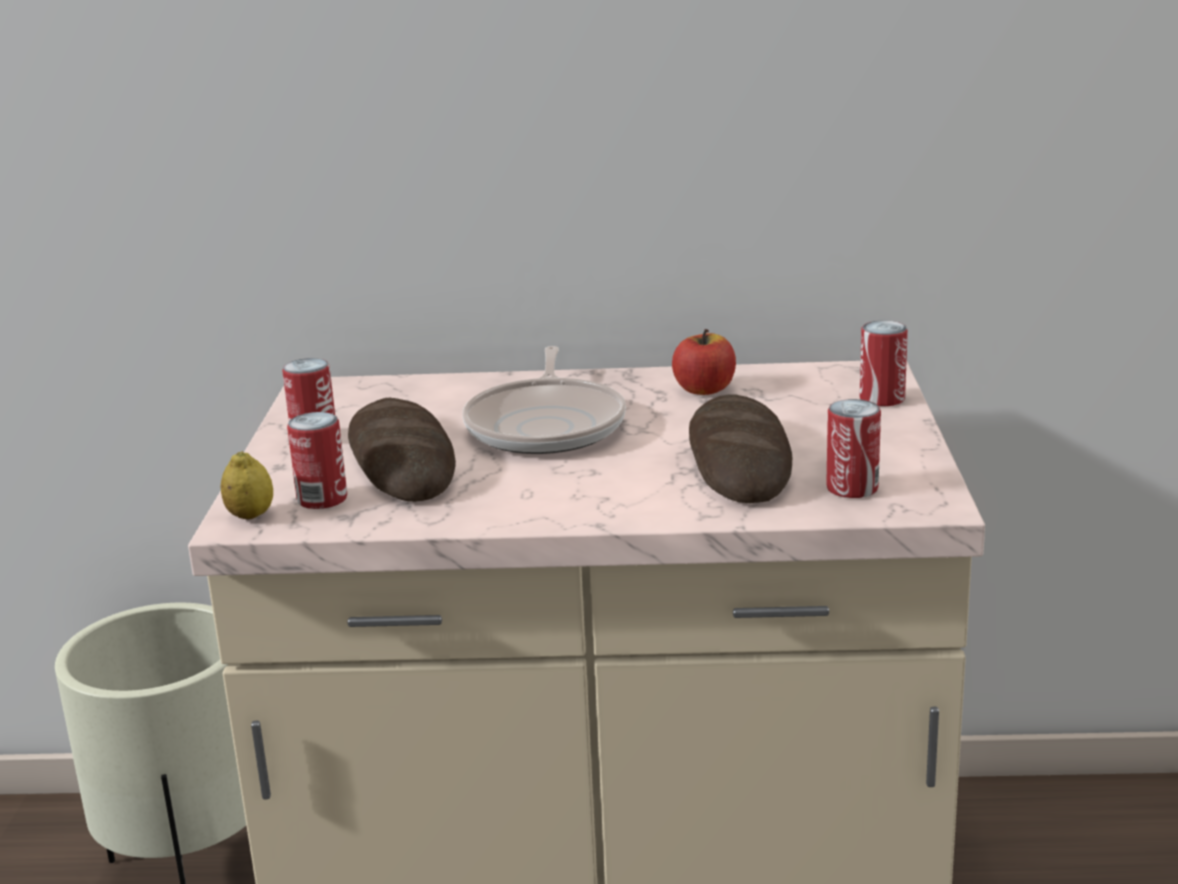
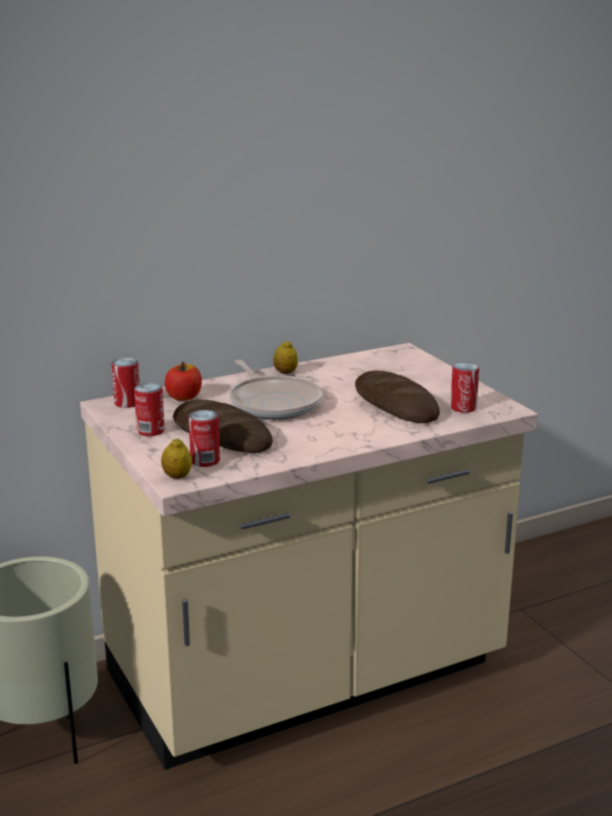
camera: 30 degrees left, 0 degrees up
(631, 379) = (285, 373): none -> lemon
(704, 389) = (331, 372): apple -> apple (184, 397)
(882, 399) = (423, 364): can -> can (127, 403)

